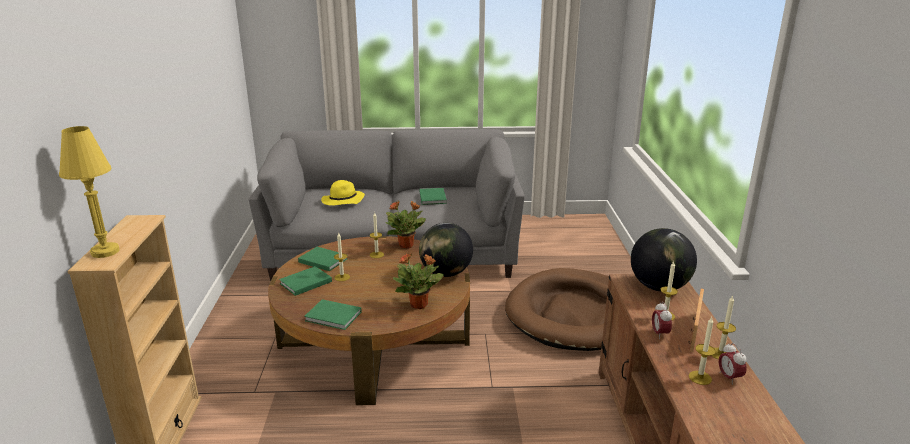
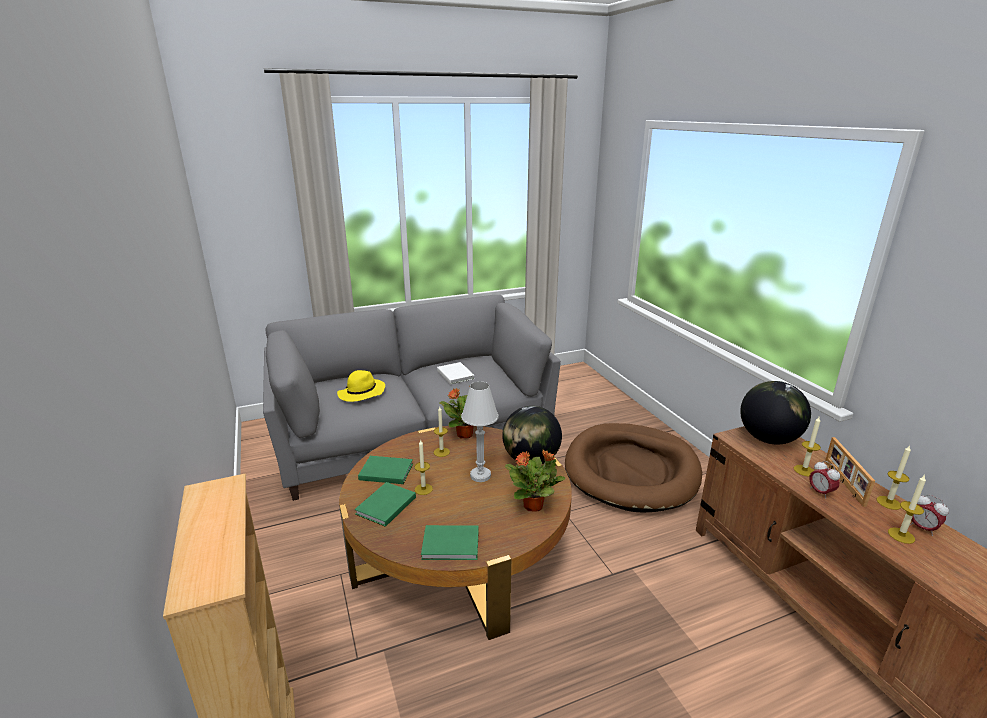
camera: 20 degrees left, 0 degrees up
(105, 252) = (204, 561): yellow table lamp -> none
(394, 276) = (480, 475): none -> white table lamp
(433, 197) = (455, 374): green book -> white book

